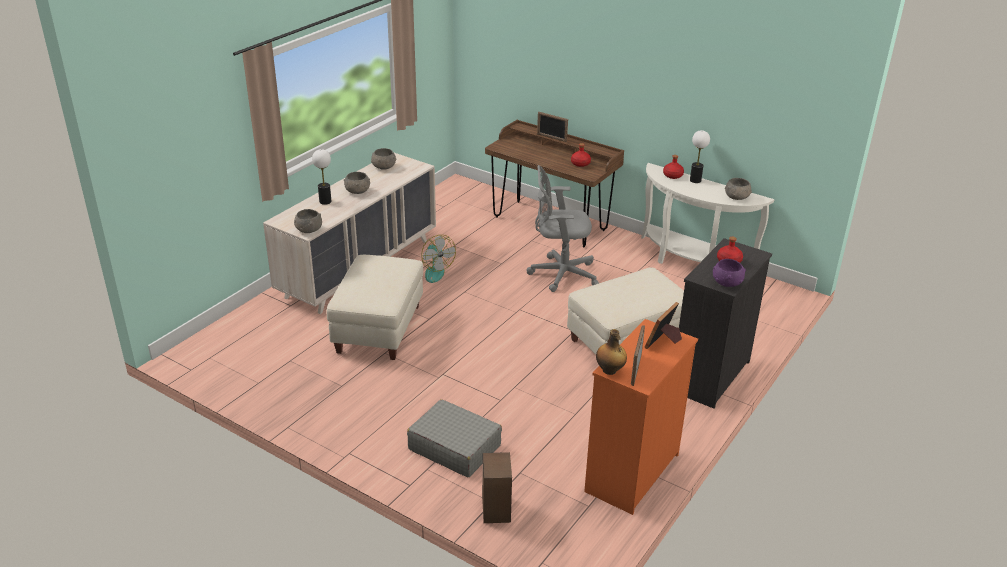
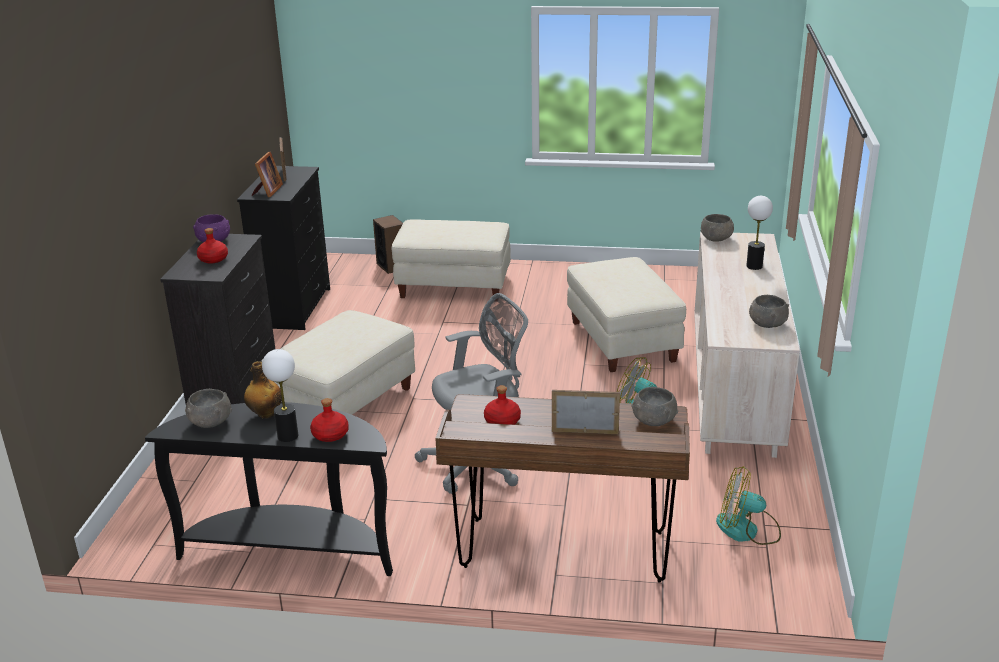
camera: 155 degrees right, 5 degrees down
(357, 191) = (741, 286): grey bowl -> grey bowl (653, 420)
(454, 207) = (747, 530): none -> fan
(454, 447) = (454, 286): grey suitcase -> beige ottoman
(610, 370) = (305, 169): bottle -> bottle (265, 414)
(631, 473) = (296, 307): orange dresser -> black dresser
(691, 262) = (291, 548): white console table -> black console table

